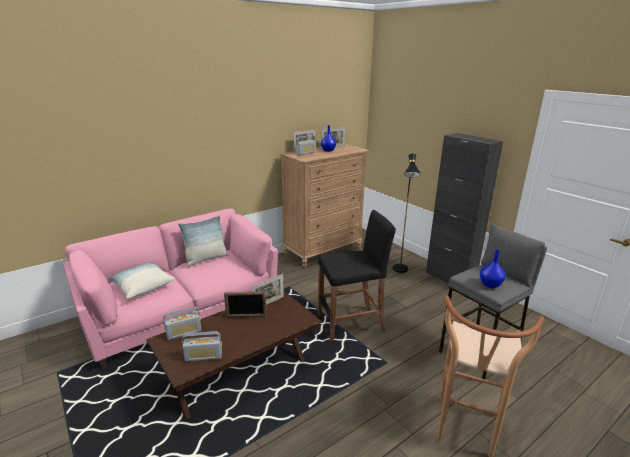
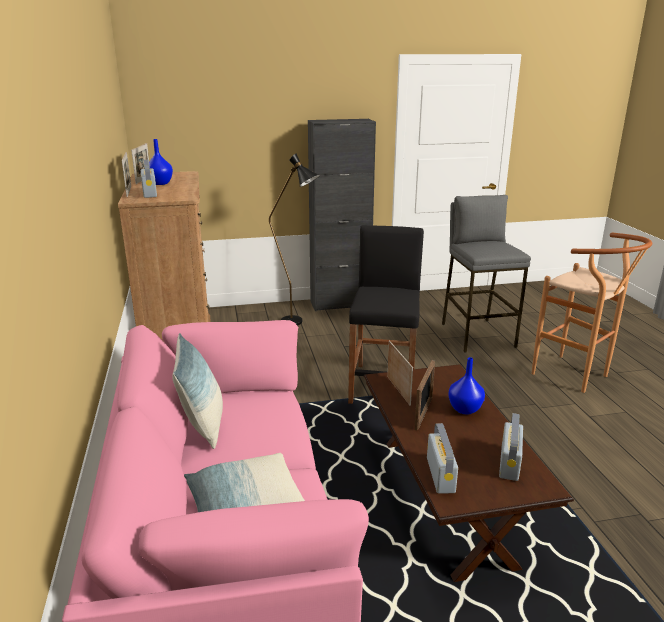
camera: 65 degrees left, 0 degrees up
(489, 284) = (501, 249): blue vase -> blue vase (464, 409)

